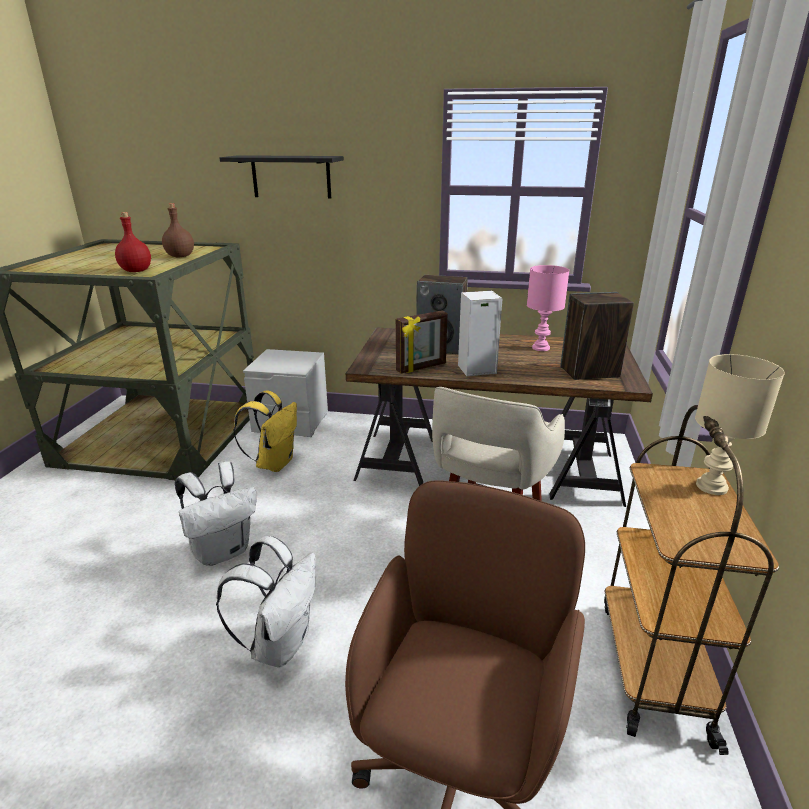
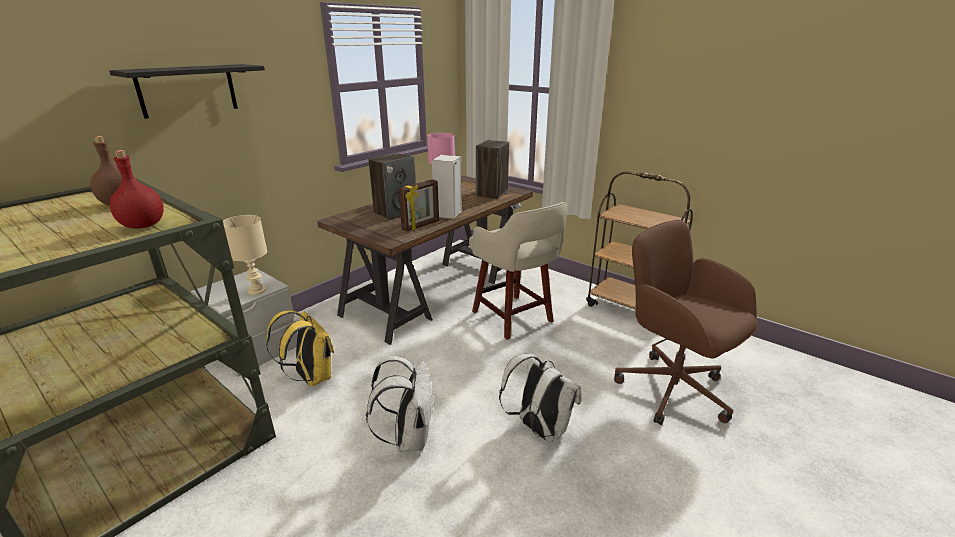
camera: 60 degrees left, 0 degrees up
(421, 368) = (421, 226): picture frame -> picture frame turned 45 degrees clockwise
(710, 486) = (630, 209): beige table lamp -> beige table lamp (256, 291)

